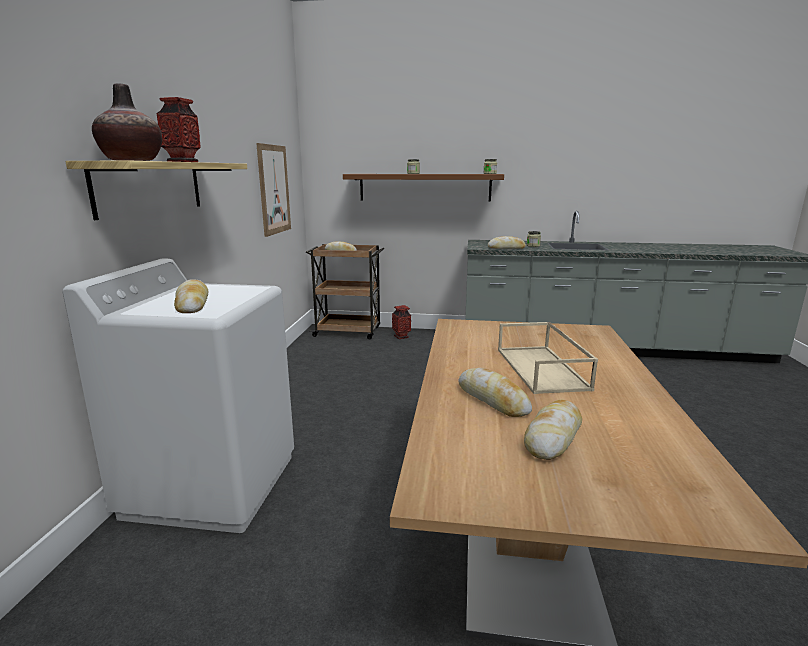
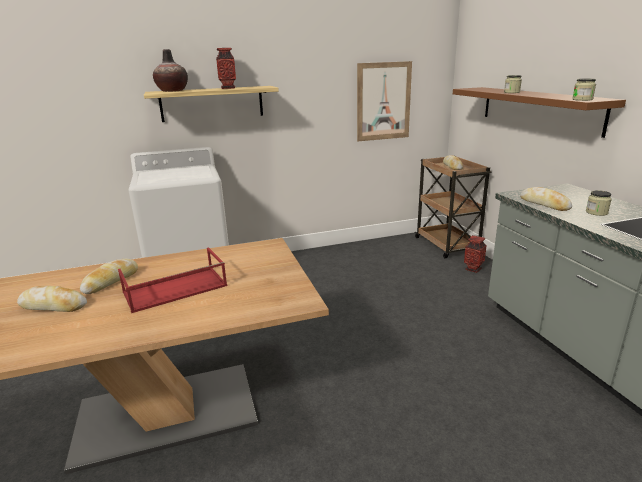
camera: 65 degrees right, 5 degrees up
(192, 304) = (162, 175): bread -> none
(542, 369) = (174, 290): beige tray -> red tray

